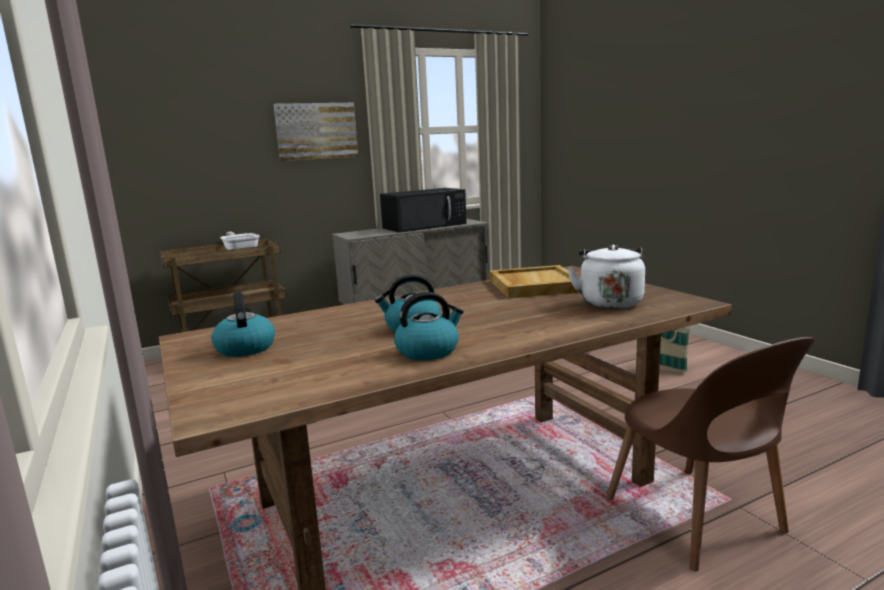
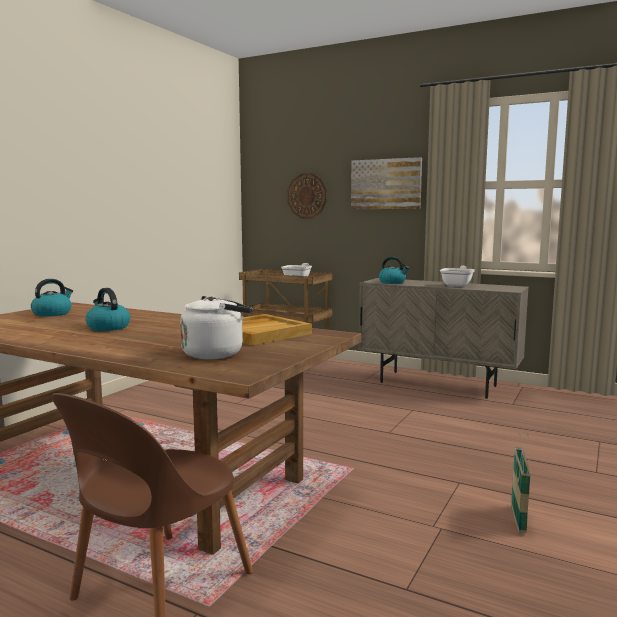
camera: 55 degrees right, 5 degrees down
(214, 147) = (307, 196): none -> wall clock
(425, 226) = (458, 285): black microwave -> frying pan
(428, 351) = (54, 336): kettle -> kettle (392, 282)

